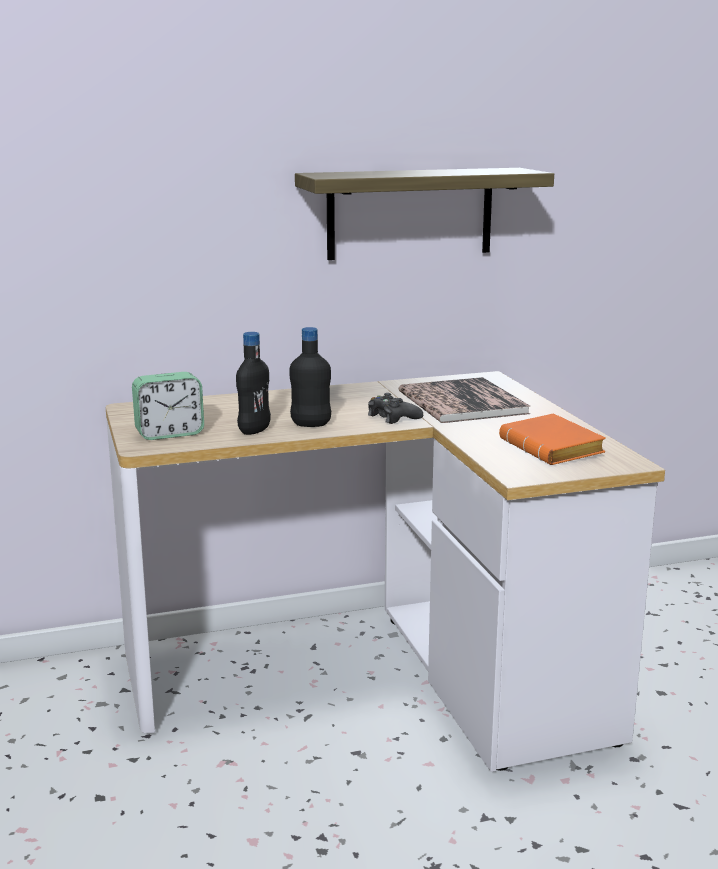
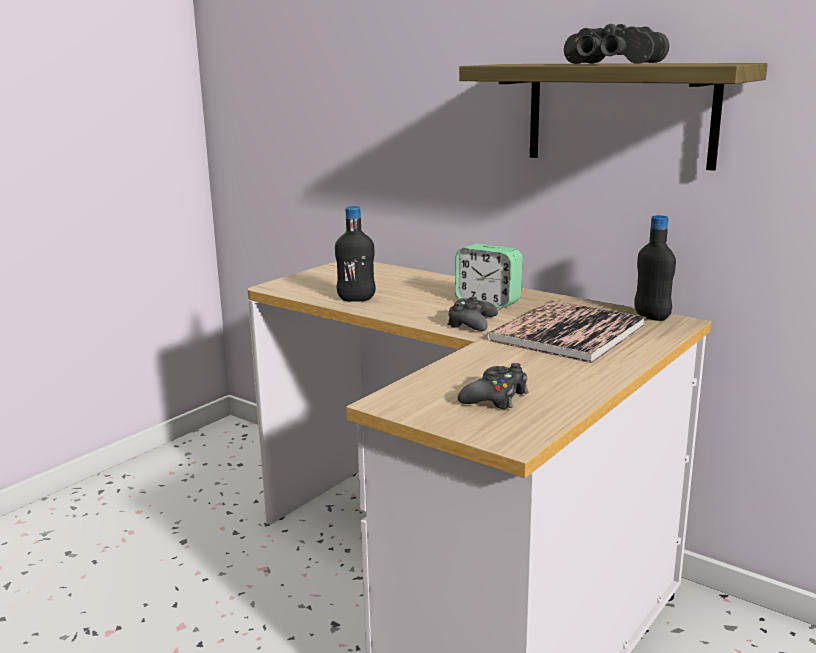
camera: 55 degrees right, 0 degrees up
(169, 434) = (310, 284): alarm clock -> alarm clock (488, 302)
(311, 424) = (401, 308): black bottle -> black bottle (651, 317)
(431, 172) = (610, 63): none -> black binoculars
(555, 449) = (495, 397): orange book -> black game controller

